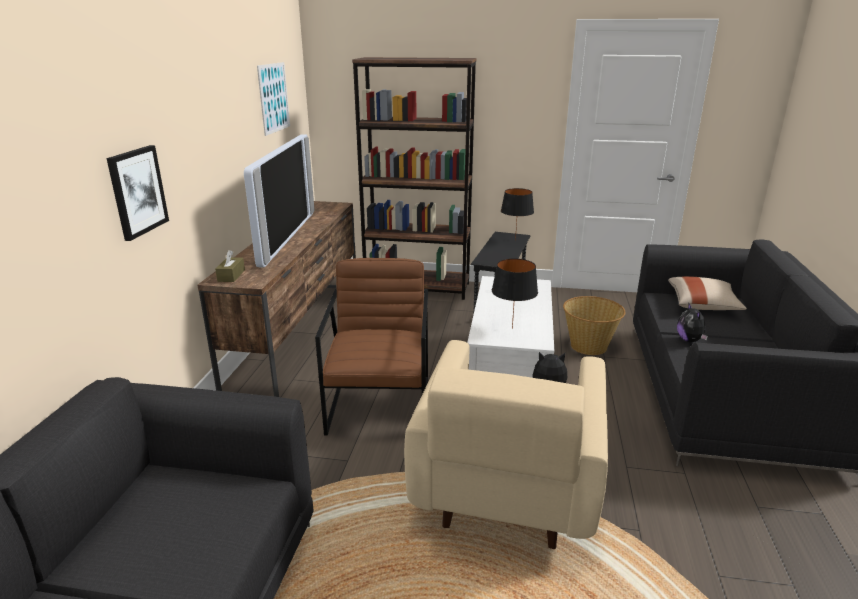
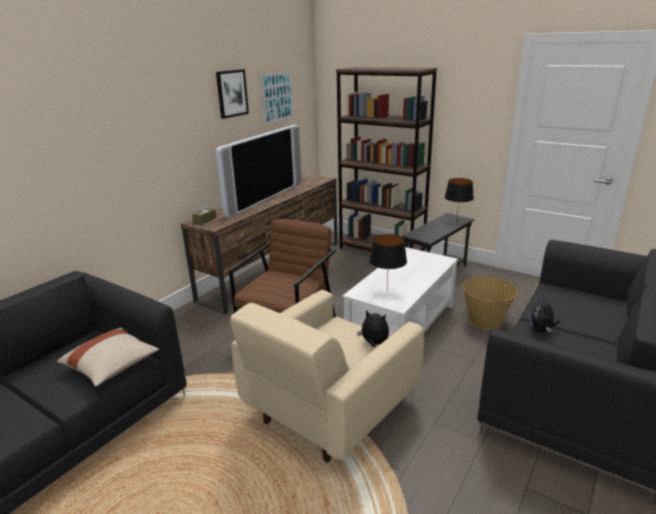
camera: 25 degrees right, 0 degrees up
(137, 191) = (134, 158): picture -> picture (231, 93)
(703, 305) = (586, 303): beige pillow -> beige pillow (112, 367)

